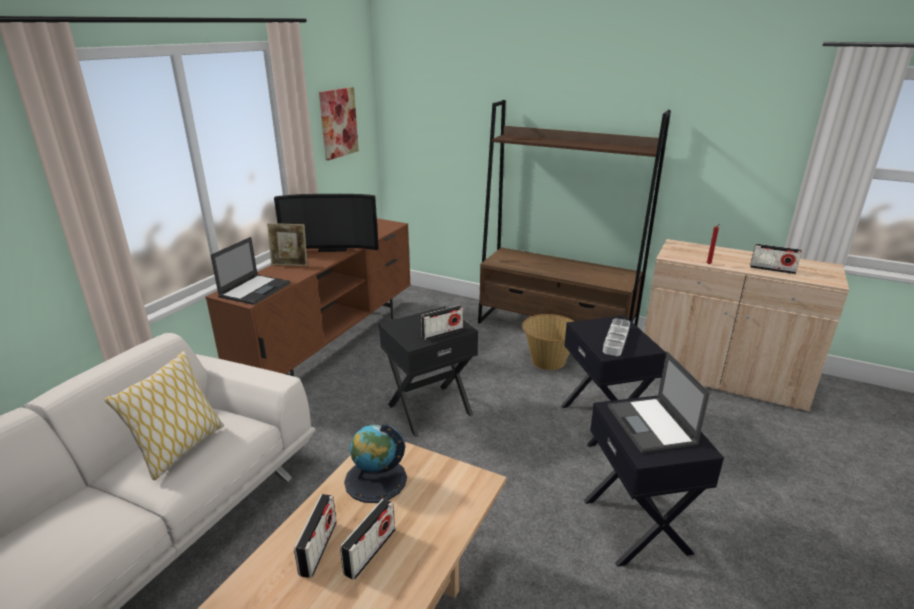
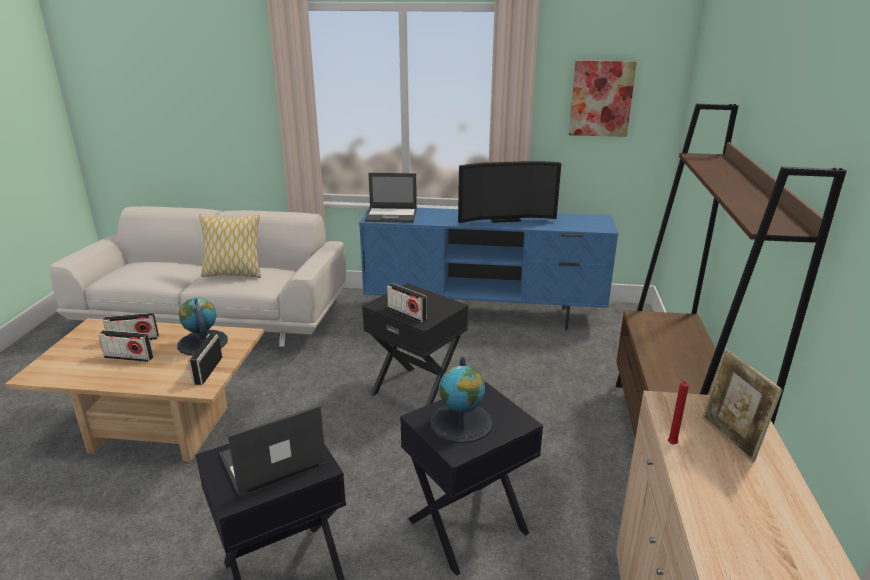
camera: 70 degrees right, 0 degrees up
(290, 265) = (450, 214): picture frame -> picture frame (730, 439)
(332, 248) = (504, 219): television -> television turned 75 degrees counterclockwise
(333, 346) = (484, 314): brown tv stand -> blue tv stand
(548, 361) = (572, 458): basket -> none
(616, 340) = (461, 422): grey tray -> globe
(772, 269) = (728, 528): radio -> radio (208, 370)

